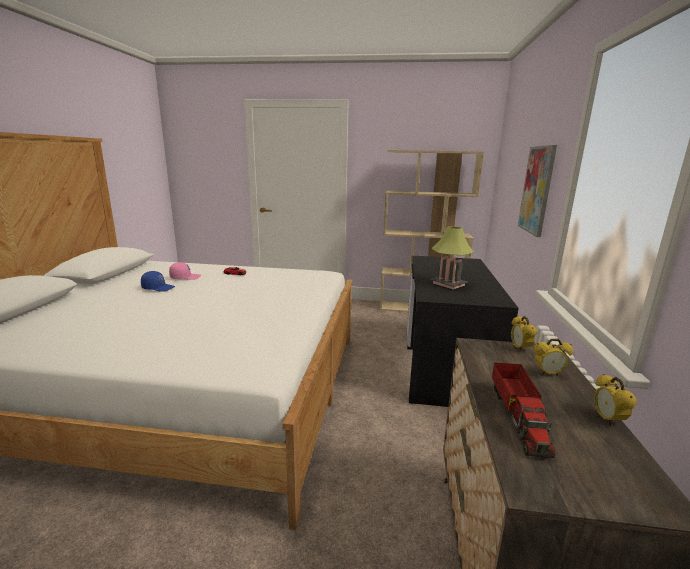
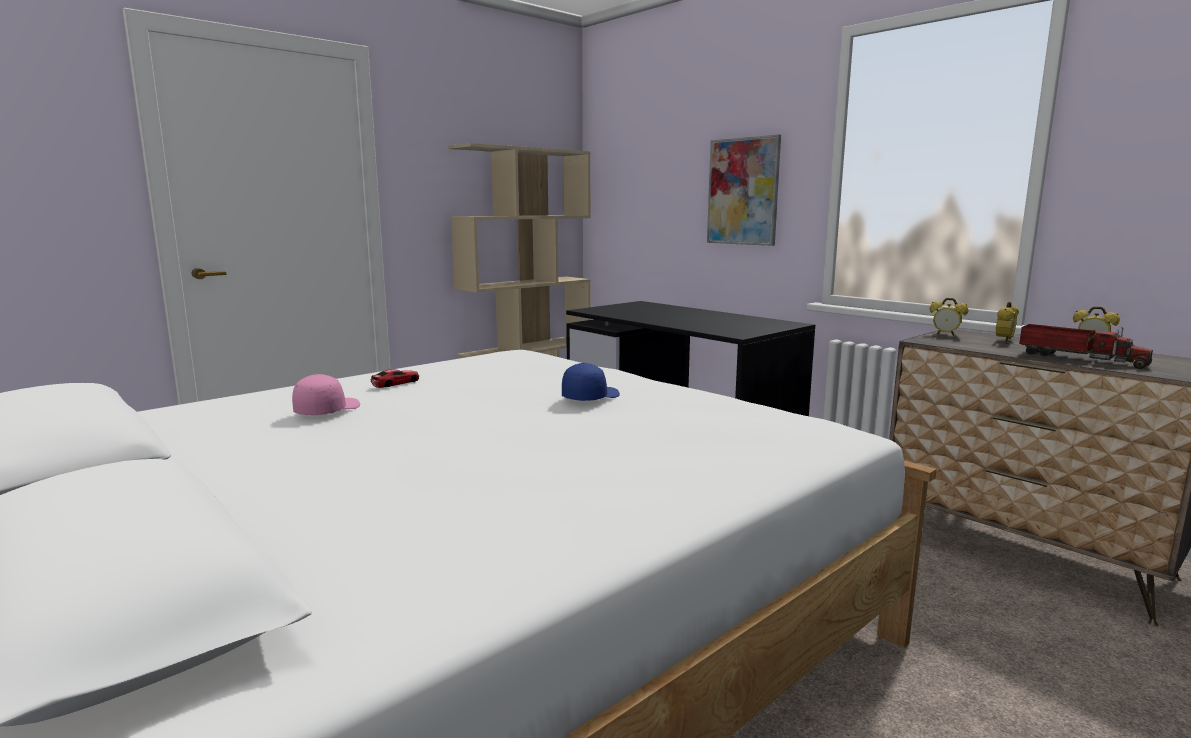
camera: 50 degrees left, 5 degrees down
(158, 288) = (340, 435): blue cap -> blue cap (590, 397)
(448, 284) = (707, 322): table lamp -> none

